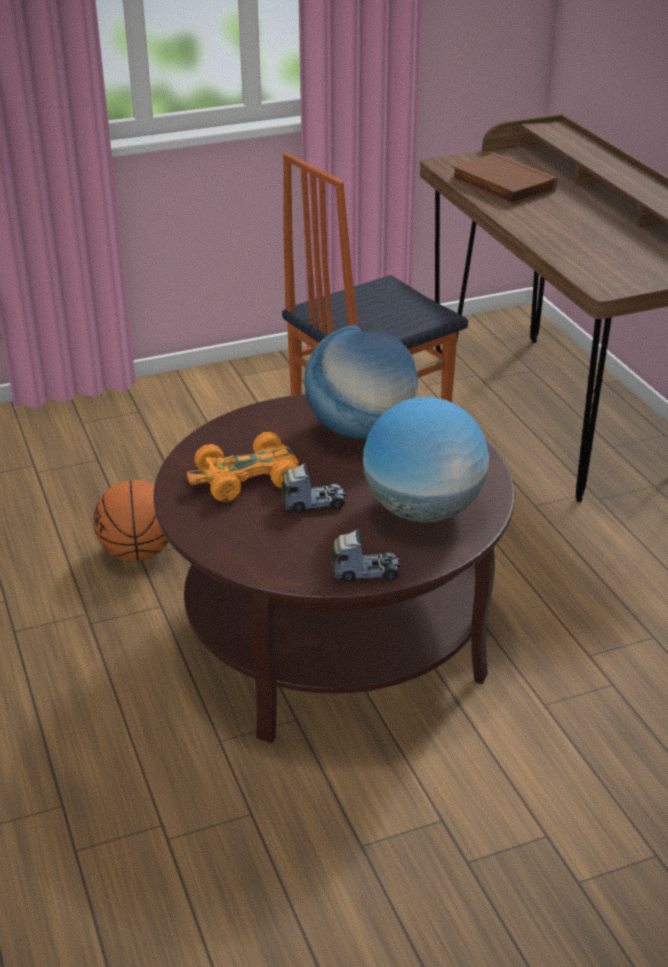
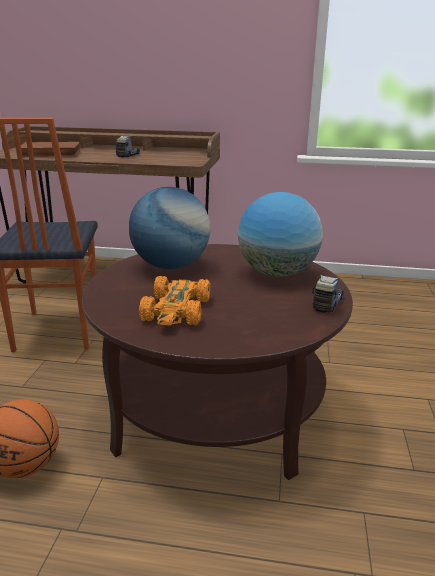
camera: 60 degrees left, 10 degrees down
(313, 503) = (234, 298): toy truck -> toy truck (127, 155)

